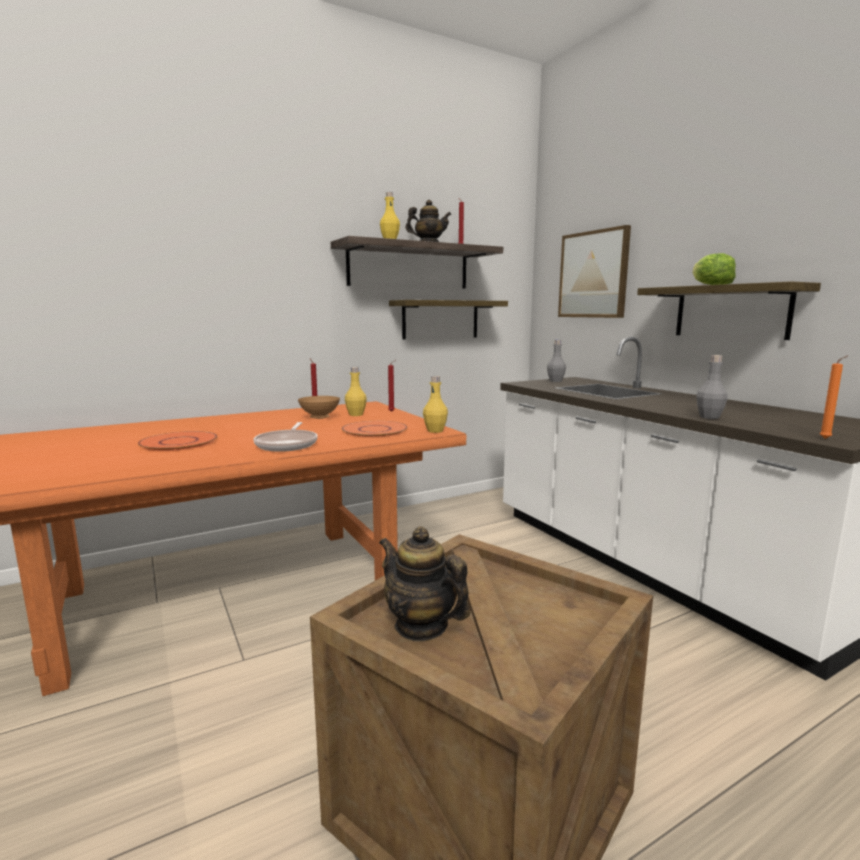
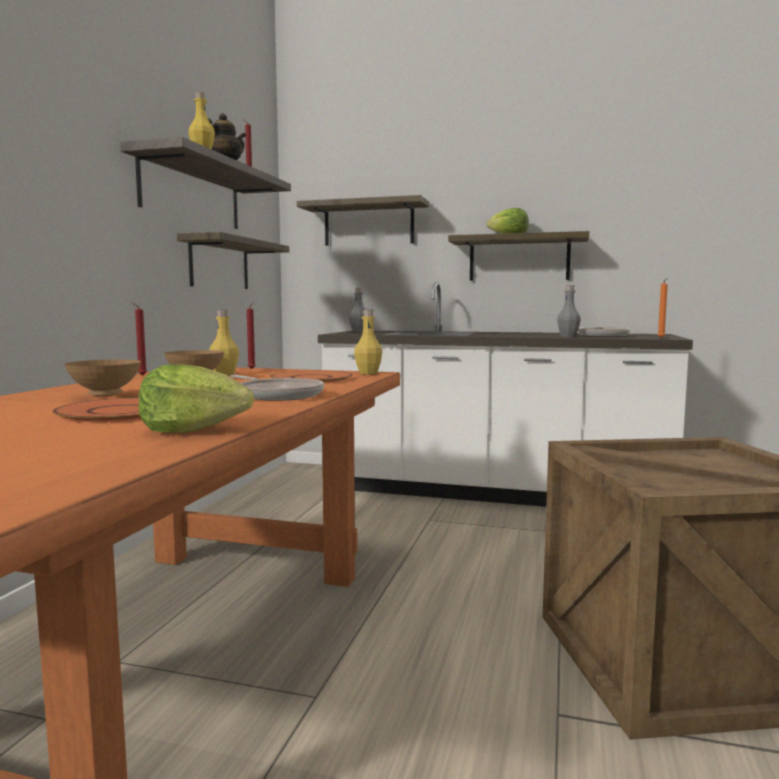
camera: 45 degrees left, 5 degrees down
(142, 465) = (193, 430): none -> lettuce
(231, 425) = (106, 395): none -> brown bowl
(421, 626) = (686, 485): teapot -> none
(593, 274) = (369, 224): picture -> shelf
(772, 421) = (604, 336): none -> frying pan

